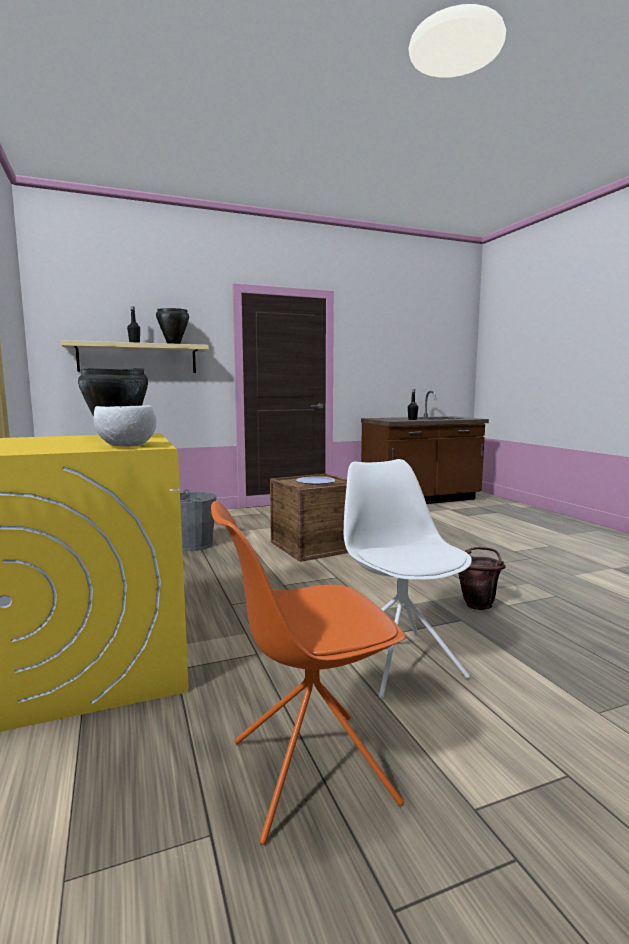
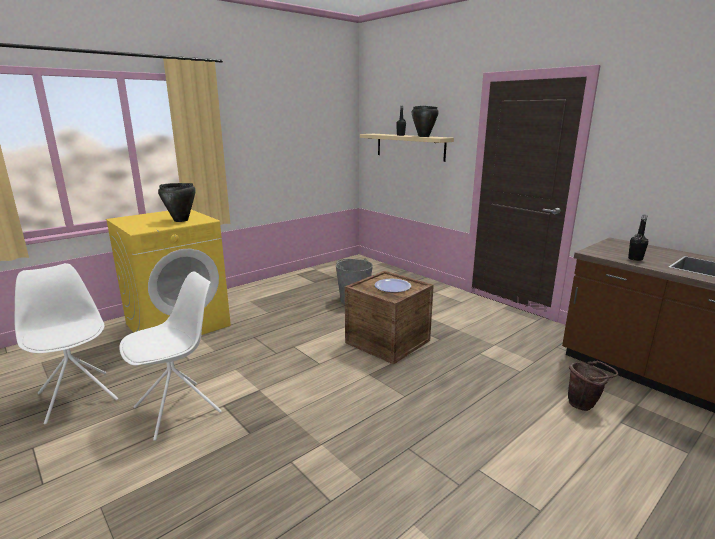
camera: 70 degrees right, 10 degrees up
(128, 446) = (137, 228): white bowl -> none
(308, 772) = (78, 396): orange chair -> white chair
(478, 604) = (287, 442): brown bucket -> brown bucket (584, 405)

